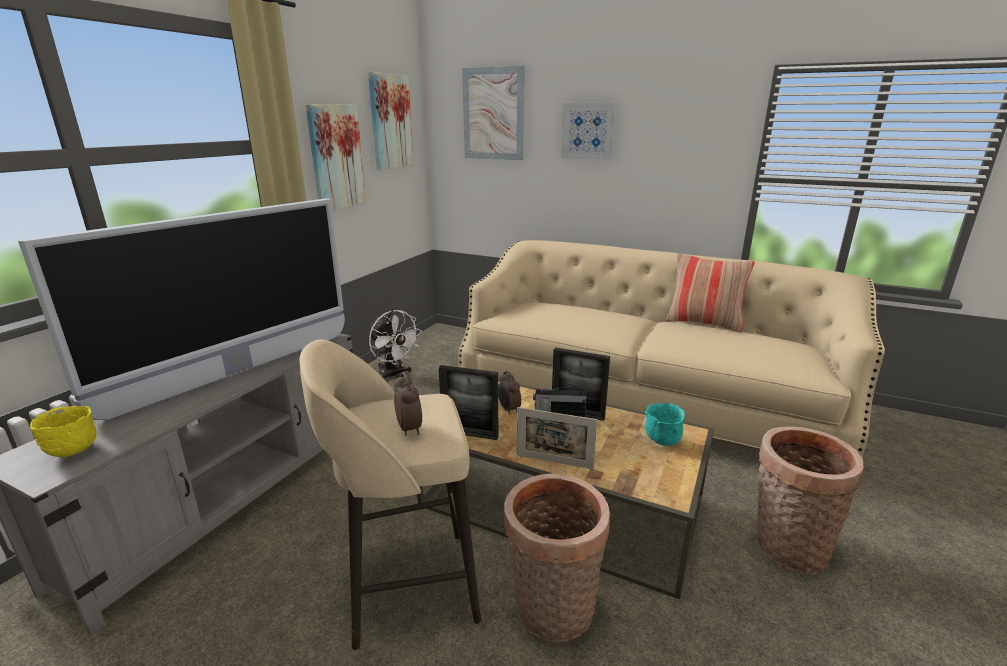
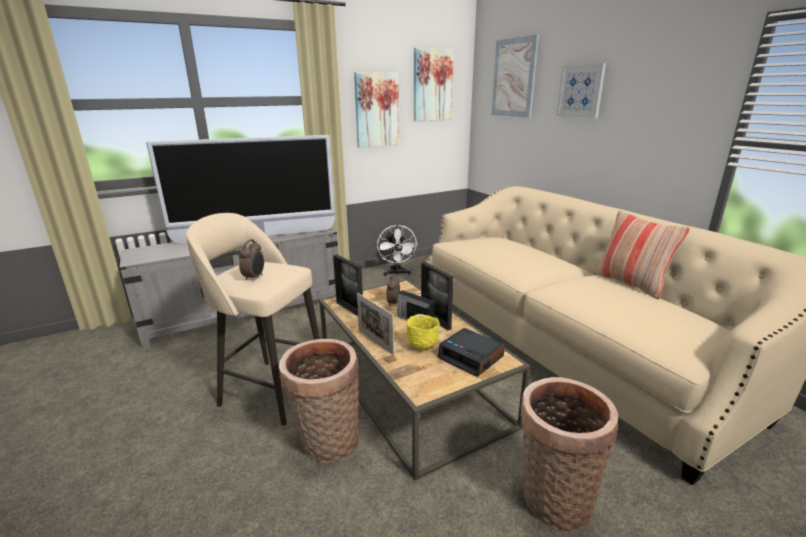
camera: 35 degrees right, 0 degrees up
(72, 452) = (152, 254): yellow bowl -> yellow bowl (422, 346)
(662, 440) = (471, 357): turquoise bowl -> alarm clock

